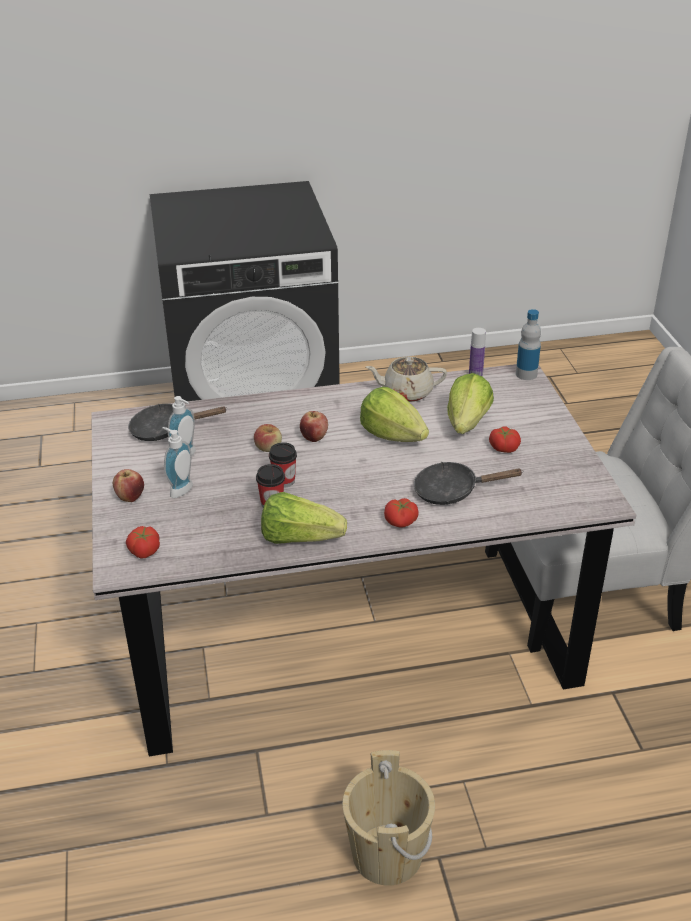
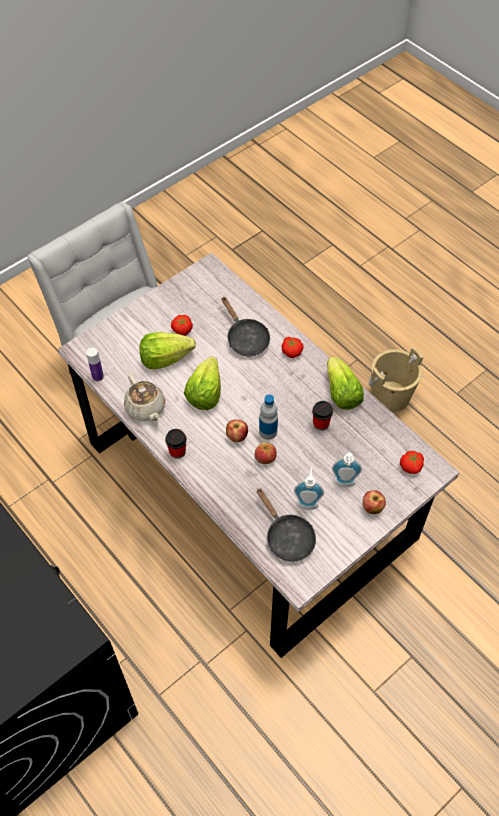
camera: 120 degrees left, 20 degrees up
(284, 481) = (294, 429): cup -> cup (177, 452)
(526, 374) = (80, 348): bottle -> bottle (268, 431)

